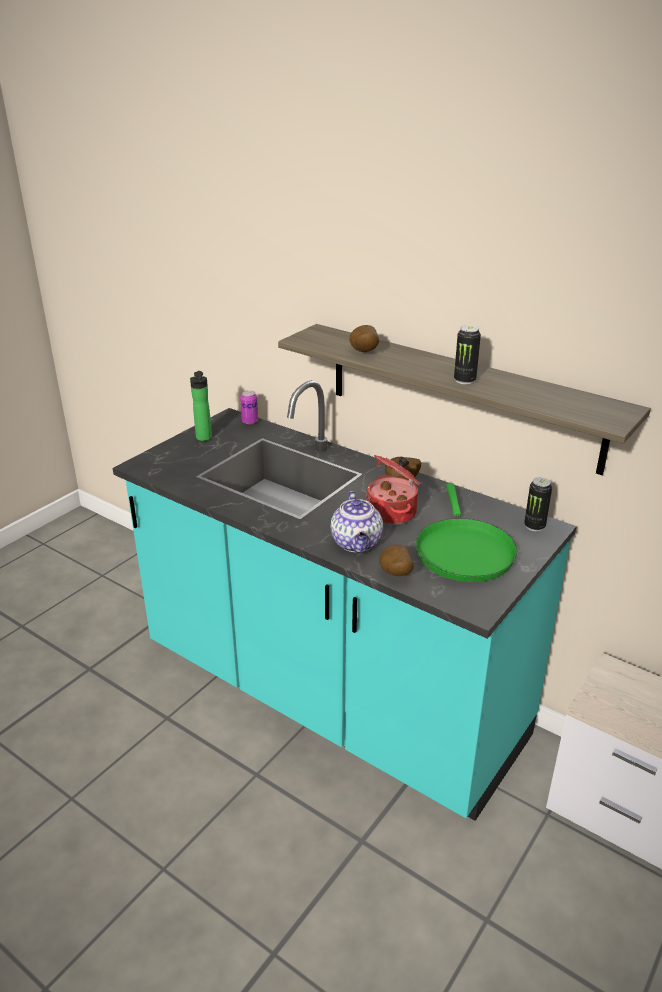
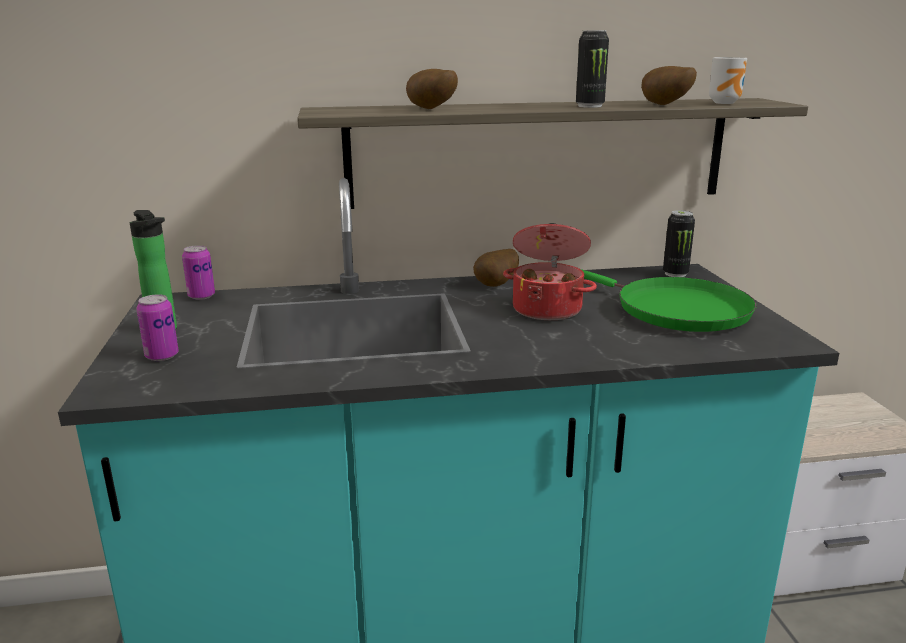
camera: 45 degrees left, 10 degrees down
(181, 455) = (162, 356): none -> can
(357, 543) = (578, 344): teapot -> none
(395, 575) = (673, 351): potato -> potato (664, 105)
(576, 409) = (726, 103): none -> mug

